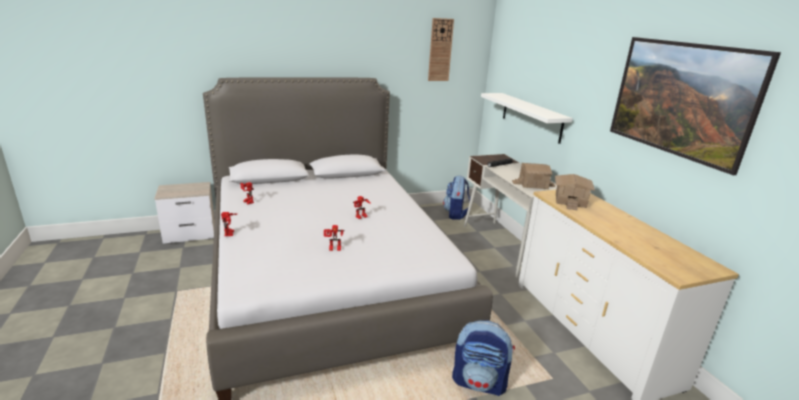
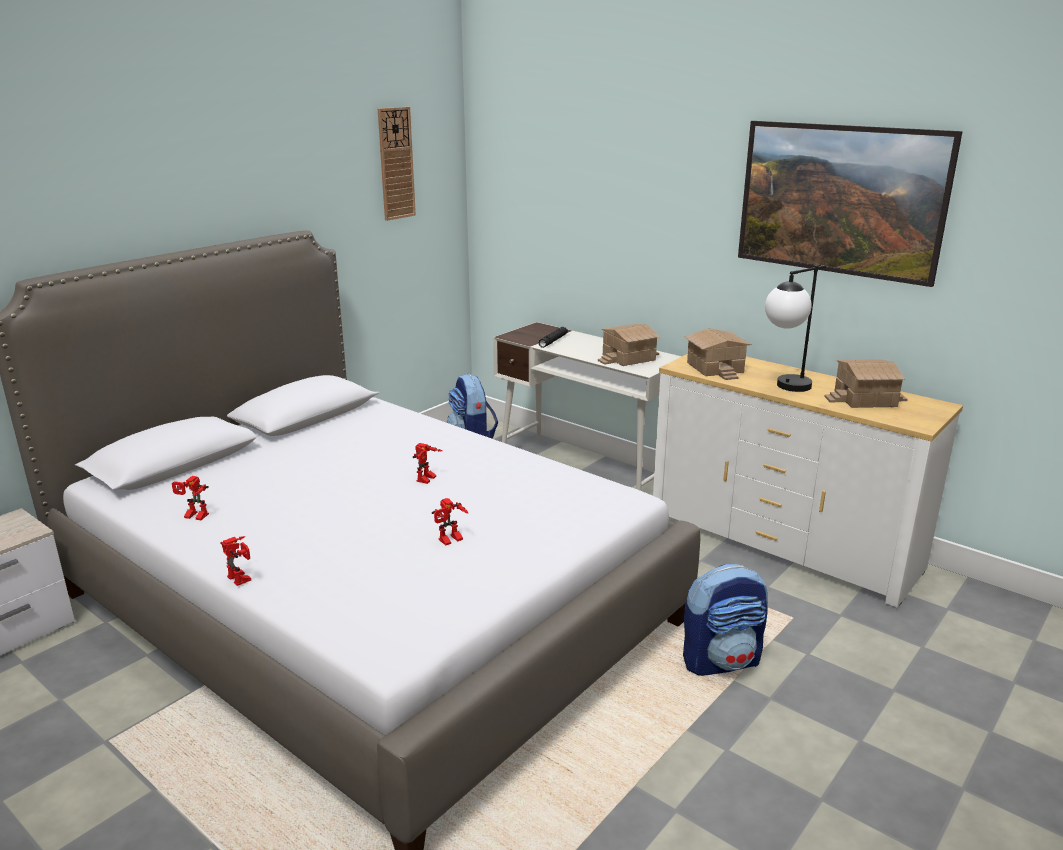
camera: 30 degrees left, 0 degrees up
(531, 117) = (581, 254): white shelf -> none
(602, 224) = (784, 388): none -> table lamp
(656, 247) = (866, 399): none -> toy house

